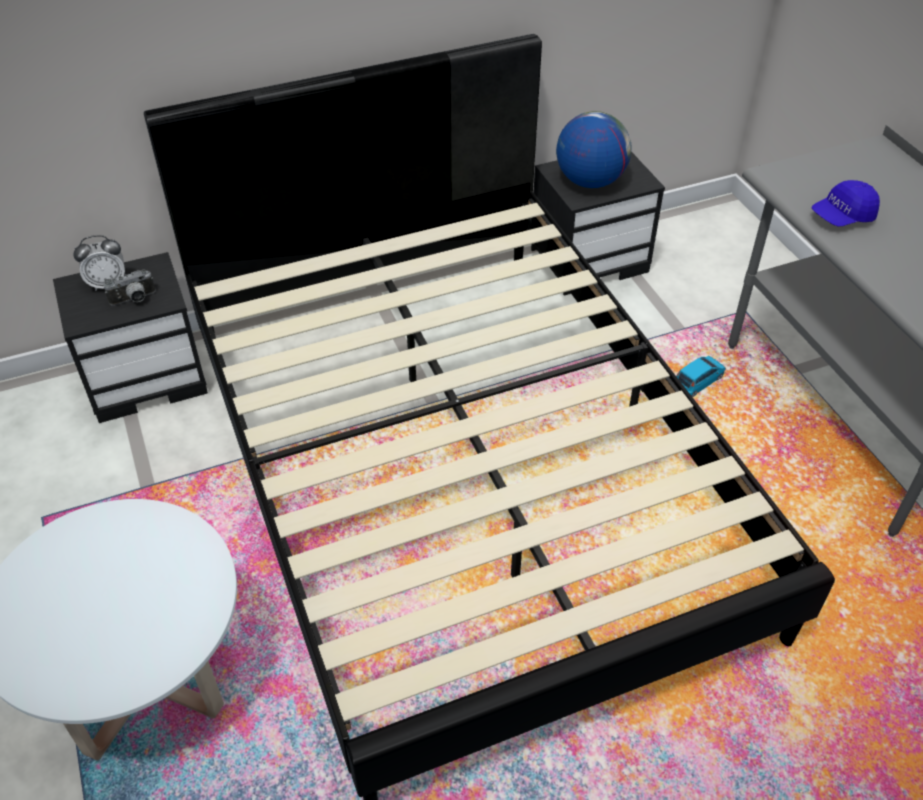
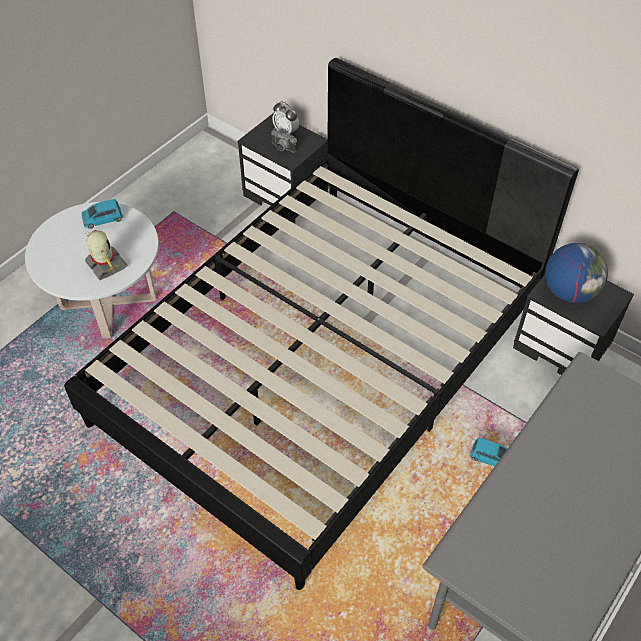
camera: 60 degrees right, 5 degrees up
(59, 560) = (103, 219): none -> blue toy car
(167, 594) = (105, 265): none -> toy robot
(842, 217) = (570, 426): blue cap -> none

